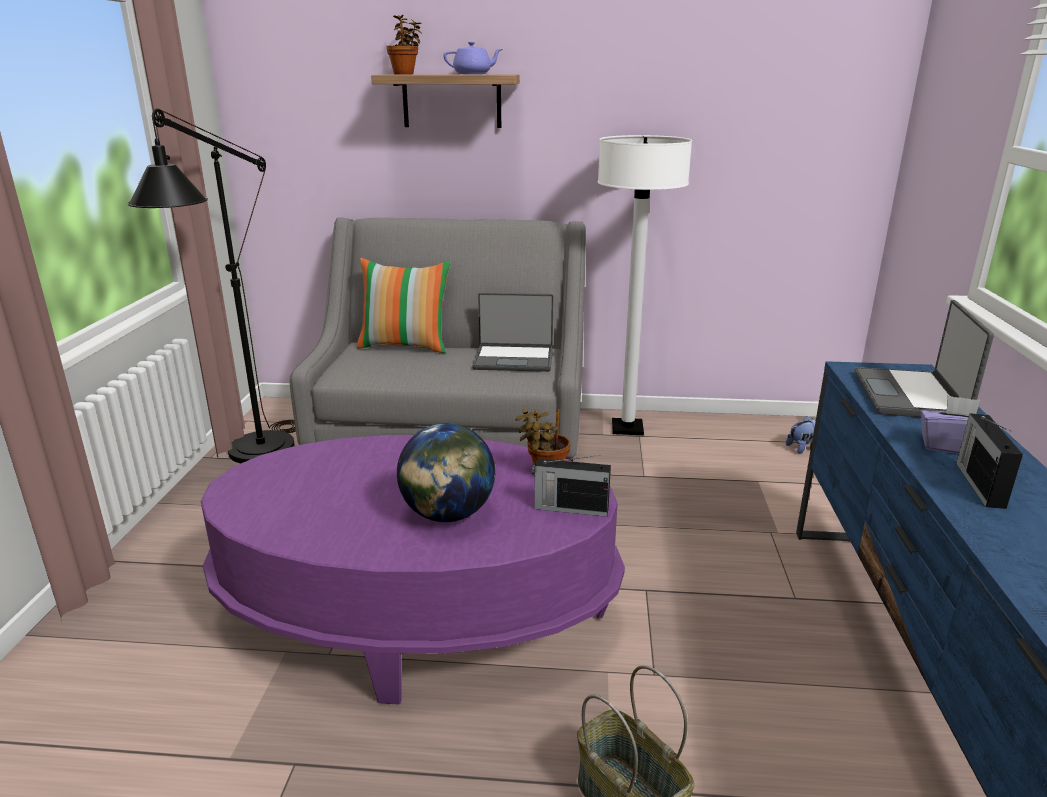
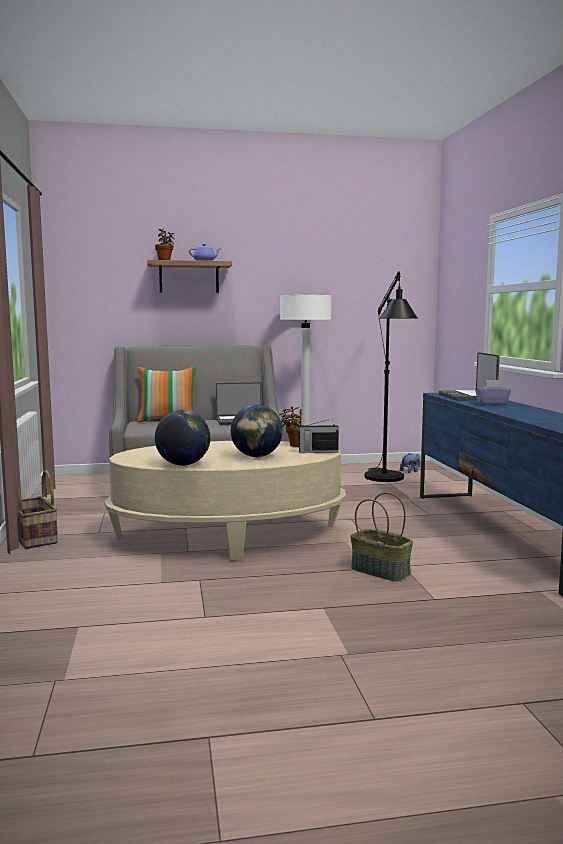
camera: 15 degrees left, 15 degrees down
(137, 569) = (35, 538): none -> basket
(251, 458) = (68, 497): black floor lamp -> black floor lamp (386, 480)
(299, 535) = (183, 465): none -> globe
(417, 615) = (228, 536): purple coffee table -> beige coffee table
(979, 484) = (506, 409): radio -> none

